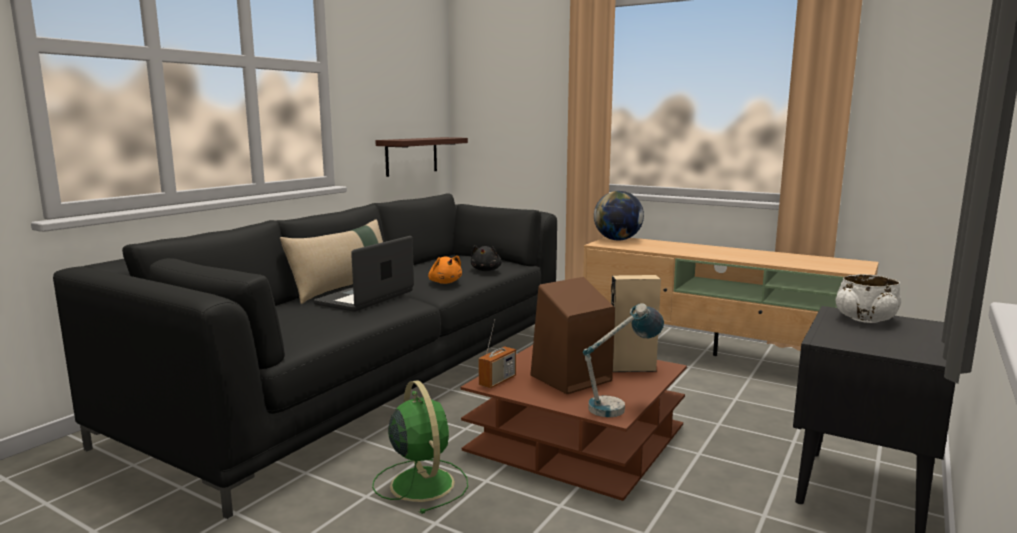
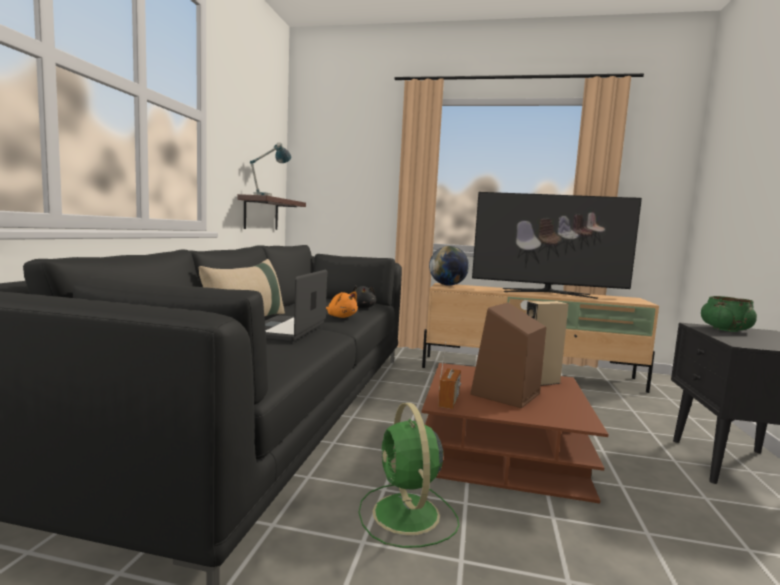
camera: 20 degrees left, 5 degrees down
(421, 483) = (407, 515): green fan -> green fan turned 150 degrees counterclockwise
(620, 406) = (576, 414): table lamp -> table lamp (270, 197)
(737, 253) = (547, 293): none -> television
(866, 319) = (726, 329): white bowl -> green bowl

